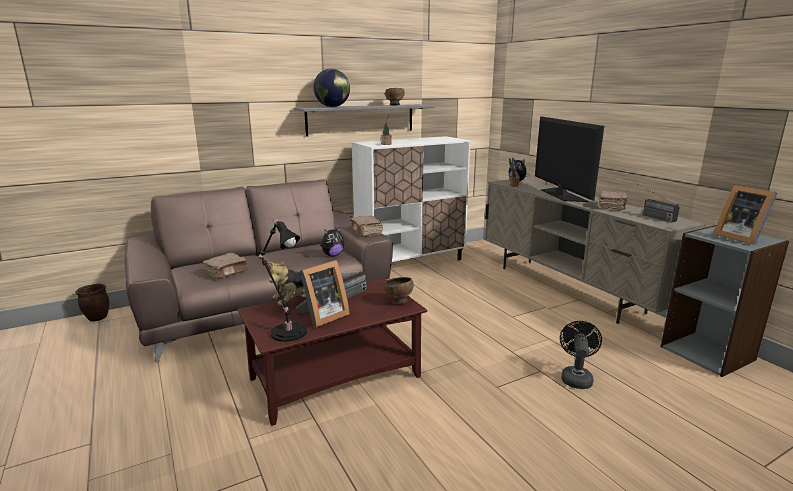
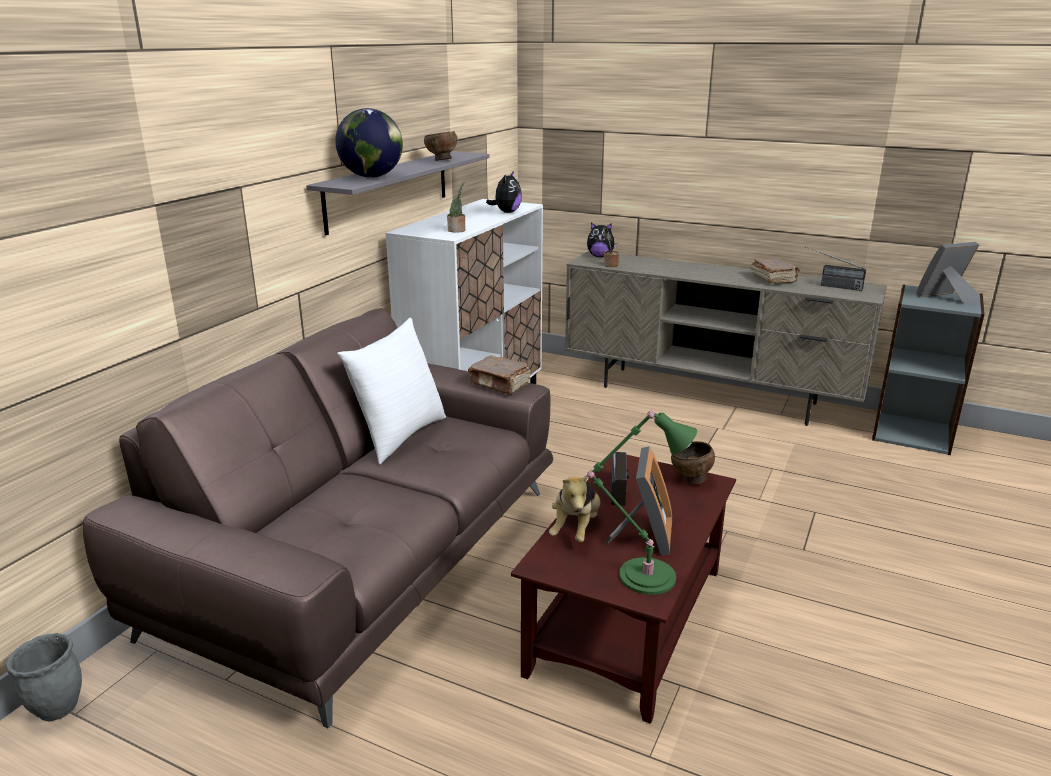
camera: 35 degrees left, 5 degrees up
(97, 318) = (57, 708): brown planter -> grey planter
(227, 272) = (370, 520): brown book -> none
(287, 331) = (642, 576): black table lamp -> green table lamp
(300, 246) = (399, 436): none -> white pillow
(332, 255) = (477, 436): plush toy -> plush toy (506, 212)
(561, 195) = (692, 271): television -> none
(576, 377) = (852, 505): black fan -> none
(739, 237) = (946, 298): picture frame -> picture frame turned 135 degrees clockwise

